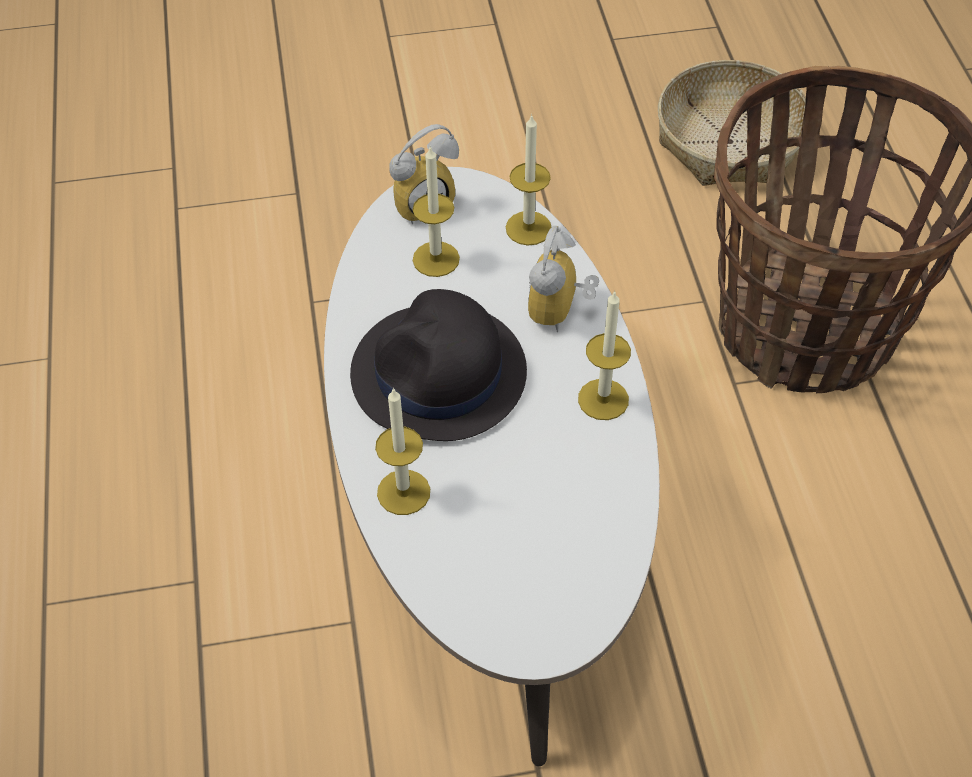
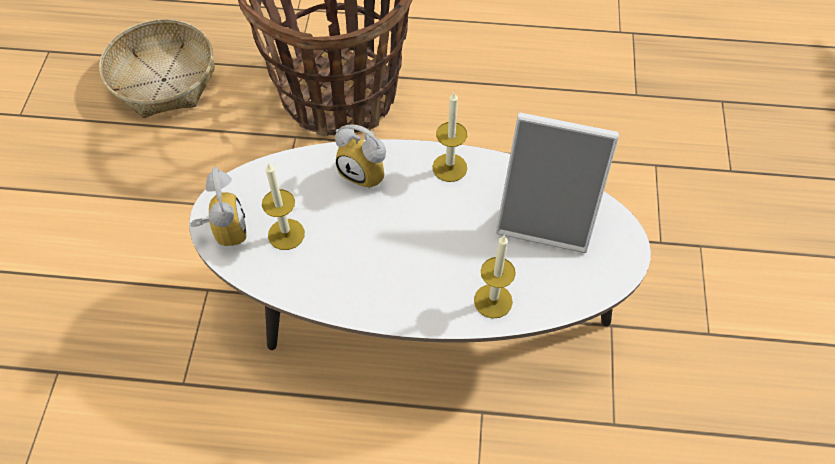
camera: 75 degrees left, 5 degrees up
(439, 375) = (397, 256): black hat -> none
(528, 228) = (281, 170): candle -> none
(561, 531) = (547, 217): none -> picture frame

